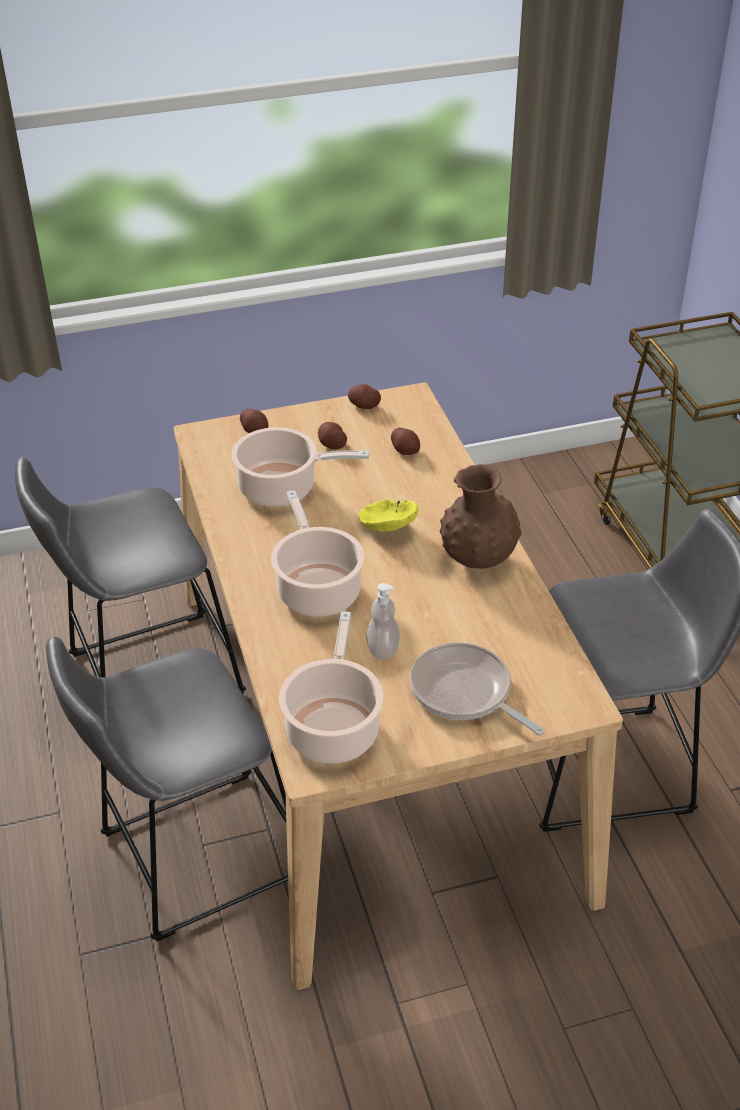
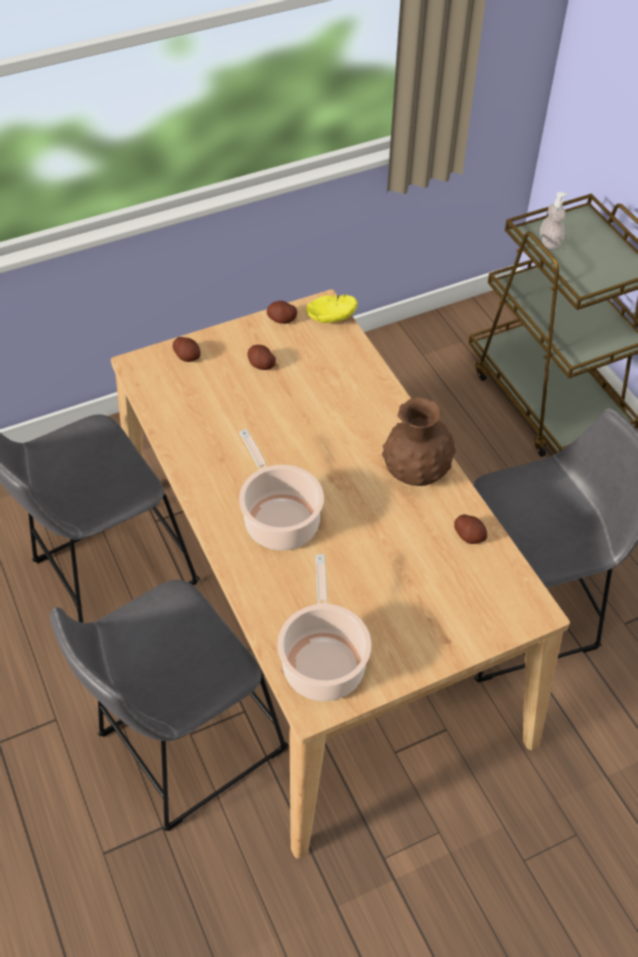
camera: 10 degrees left, 10 degrees up
(282, 488) = (226, 416): cooking pot -> none
(383, 649) = (350, 576): soap dispenser -> soap dispenser (549, 242)
(387, 526) = (328, 447): yellow bowl -> yellow bowl (330, 317)
(405, 450) = (329, 364): potato -> potato (469, 535)
(465, 693) = (431, 612): frying pan -> none

